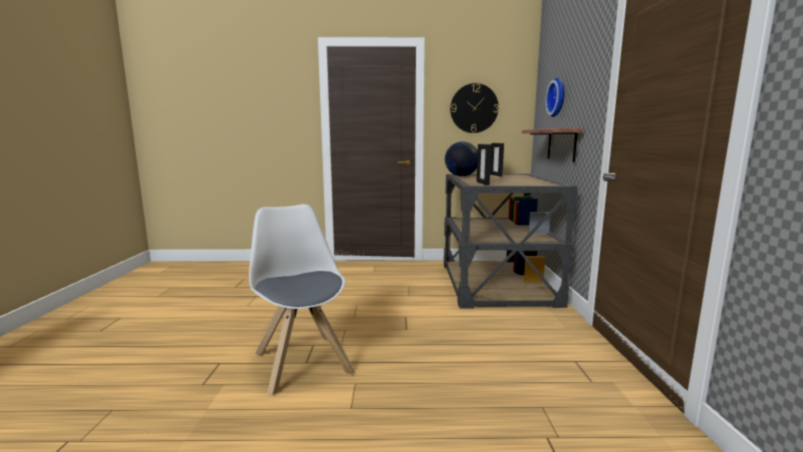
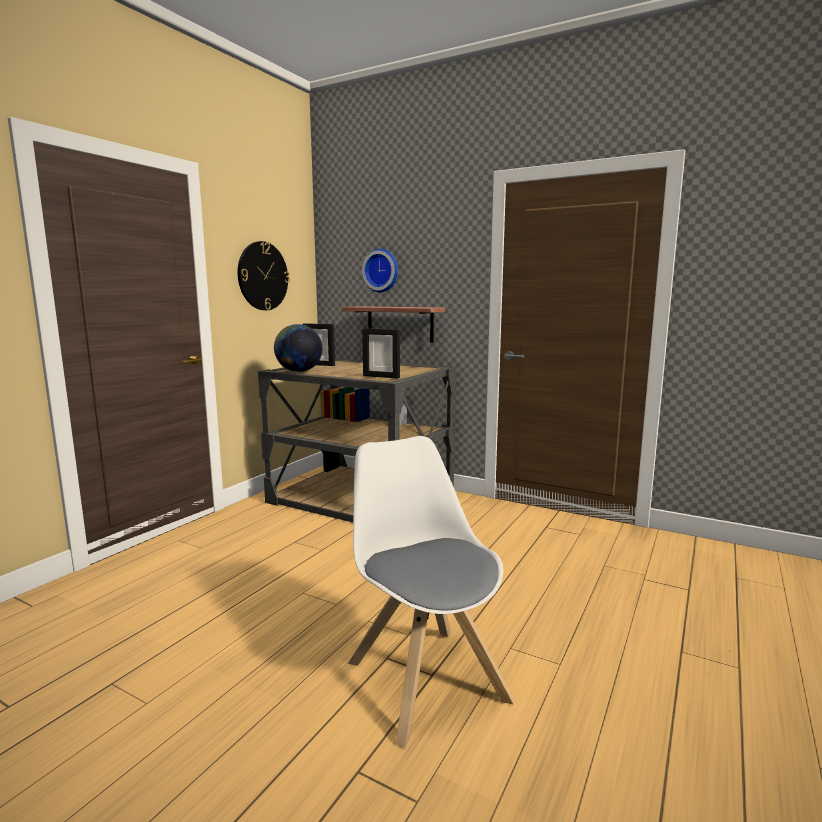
camera: 60 degrees left, 0 degrees up
(302, 361) = (424, 677): chair -> chair turned 60 degrees clockwise

